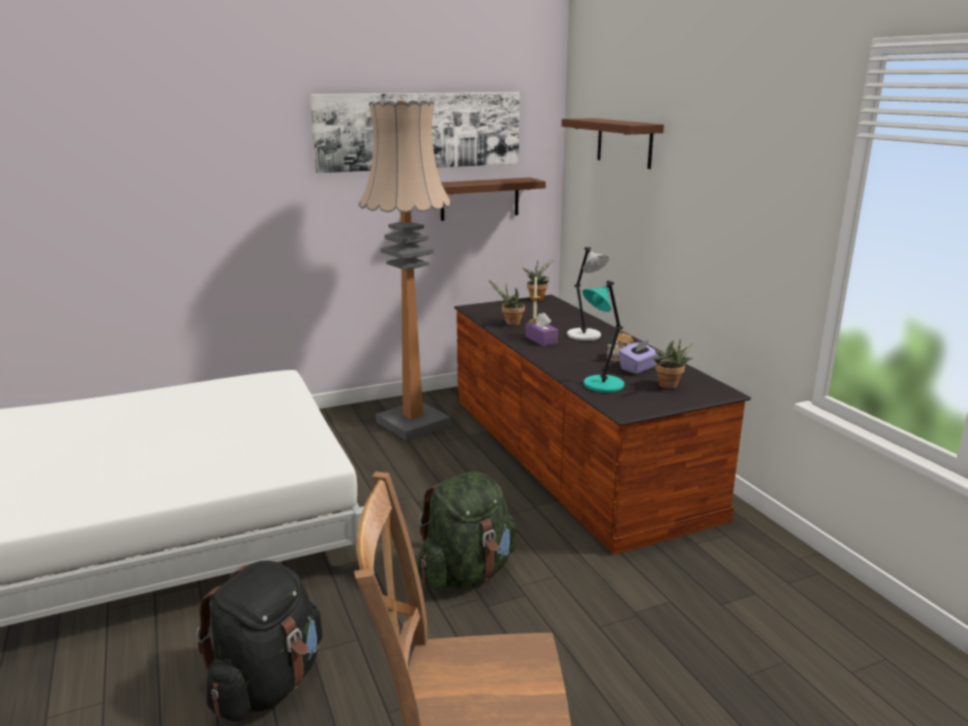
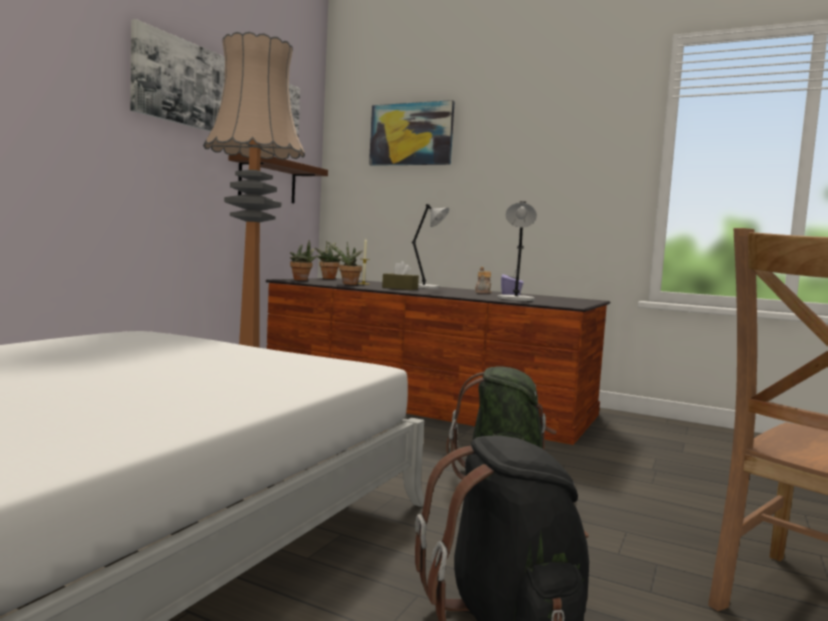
camera: 40 degrees left, 15 degrees down
(541, 340) = (400, 288): purple tissue box -> brown tissue box
(601, 385) = (516, 299): turquoise table lamp -> grey table lamp
(624, 142) = (411, 134): brown shelf -> picture
(669, 386) = (556, 299): potted plant -> potted plant (302, 280)

